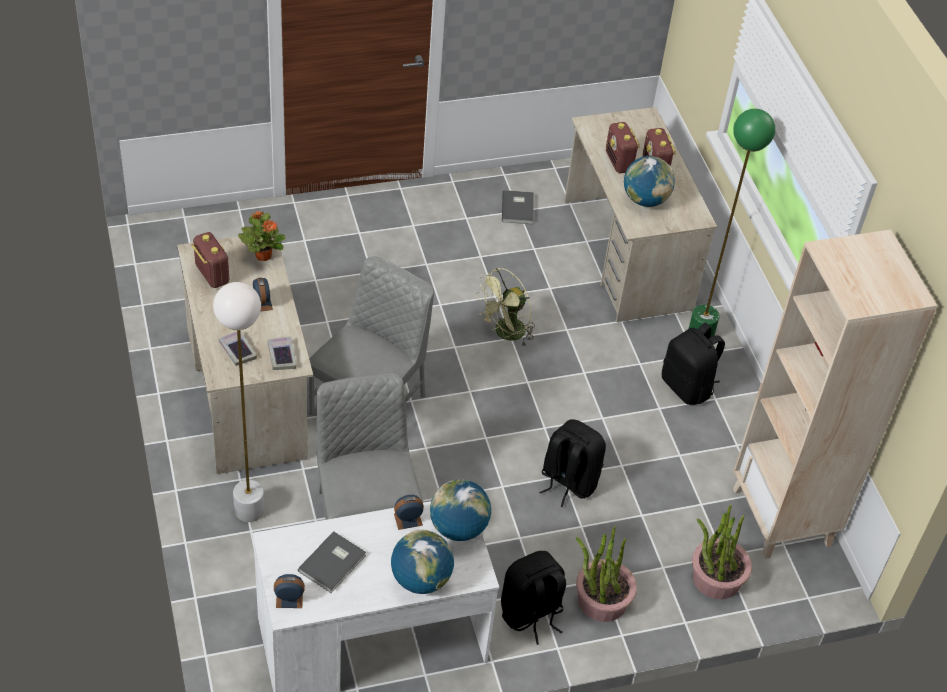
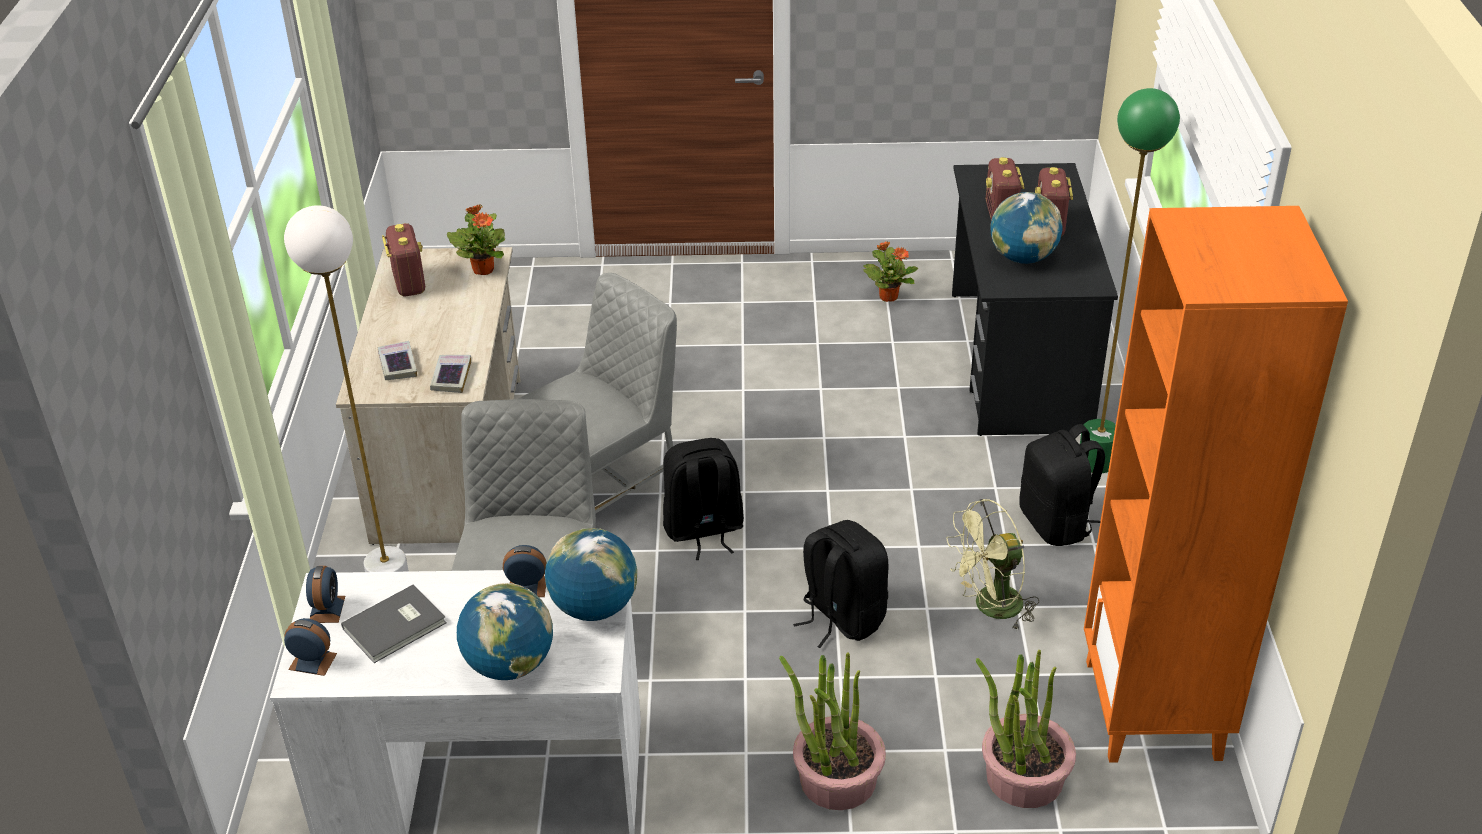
camera: 20 degrees right, 10 degrees down
(262, 303) = (455, 318): alarm clock -> alarm clock (327, 609)
(505, 334) = (817, 432): green fan -> green fan (990, 608)
(518, 208) = (888, 296): grey book -> potted plant
(531, 614) = (724, 781): black backpack -> black backpack (703, 530)
(627, 255) = (1018, 361): beige desk -> black desk
(782, 517) = (1154, 710): beige bookcase -> orange bookcase

